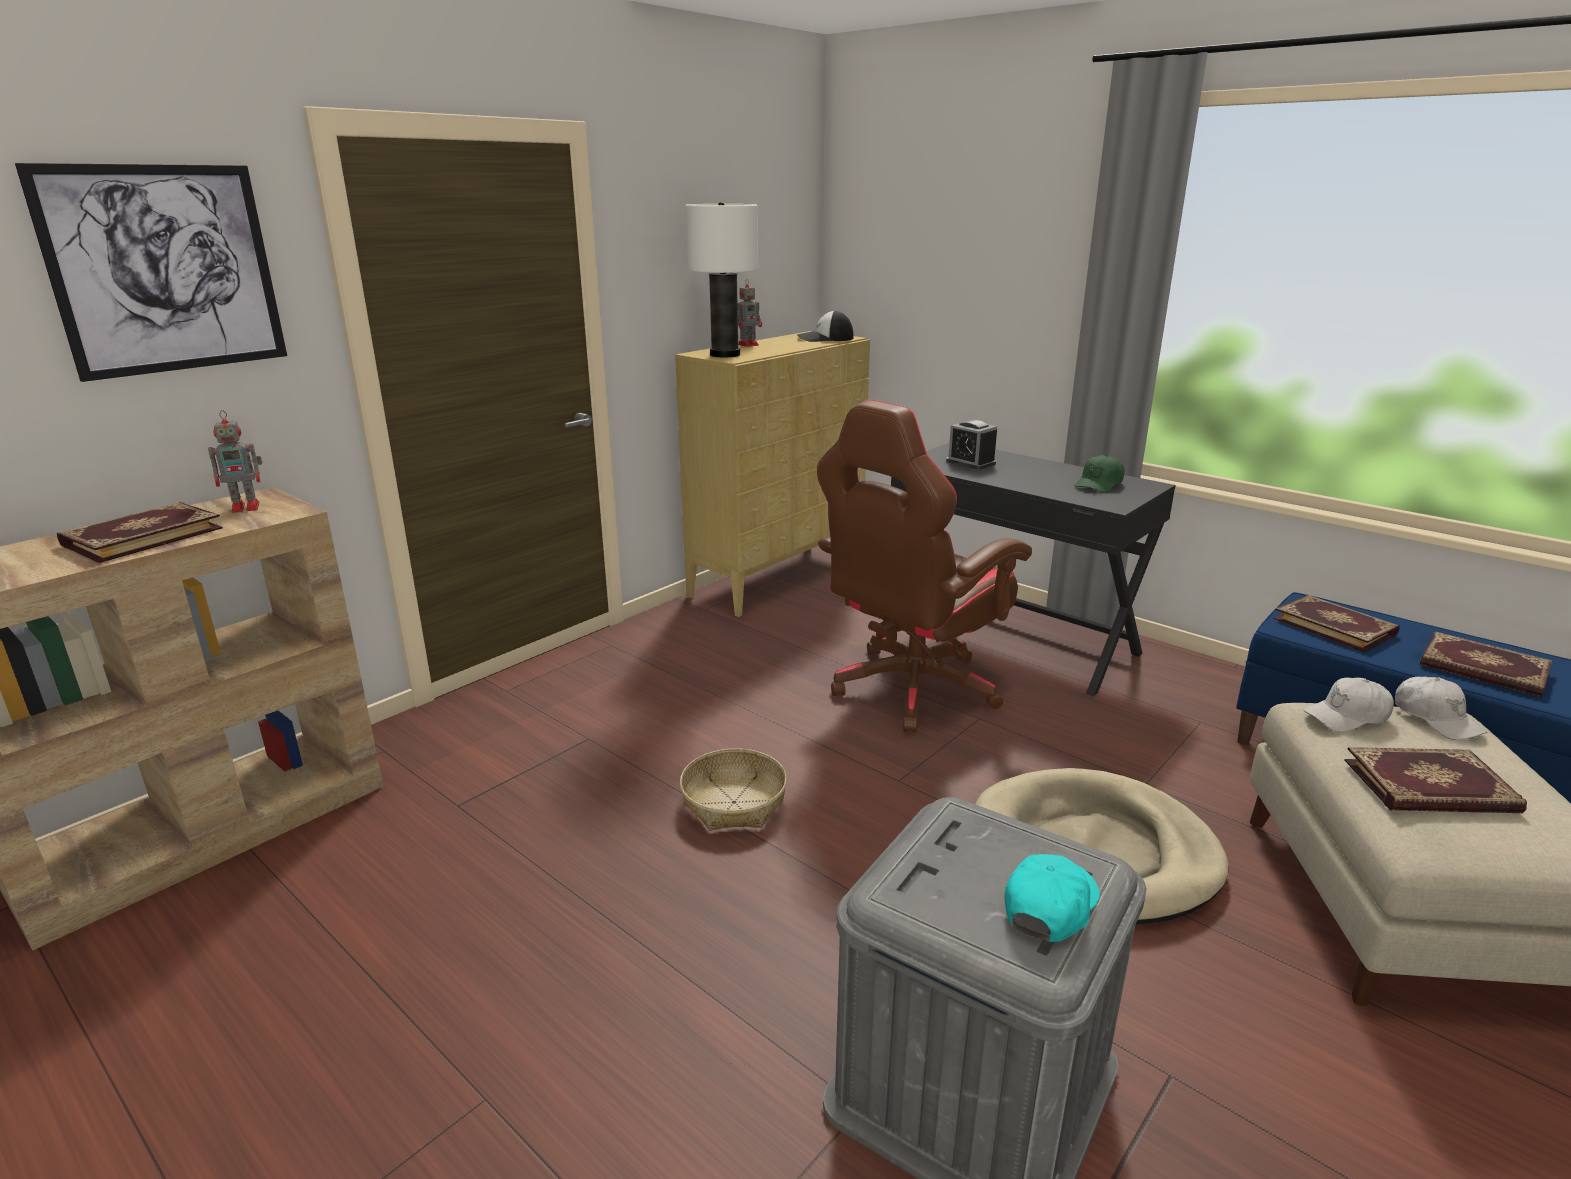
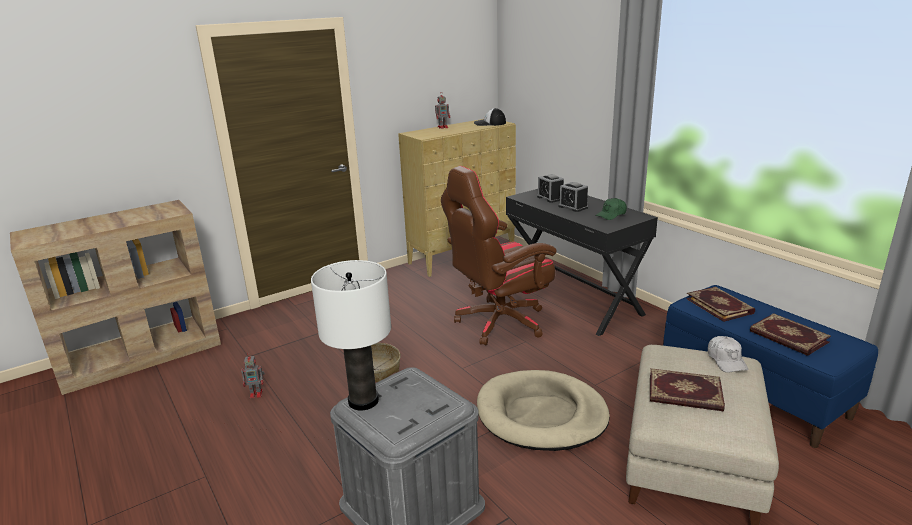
camera: 15 degrees right, 0 degrees up
(142, 536) = (114, 221): book -> none
(165, 270) = (132, 103): picture -> none
(247, 507) = (162, 209): toy robot -> toy robot (257, 393)
(725, 354) = (423, 134): white table lamp -> white table lamp (363, 400)
(1023, 475) = (573, 207): none -> alarm clock
(1050, 906) = (417, 416): turquoise cap -> none
(1347, 716) = (674, 354): white cap -> none

